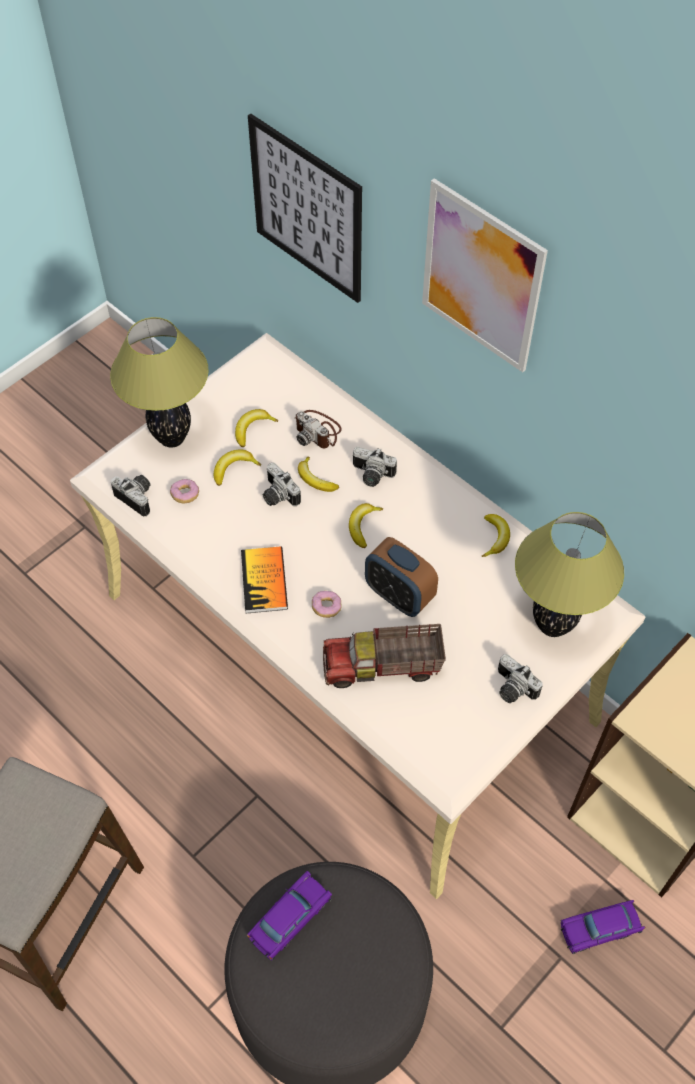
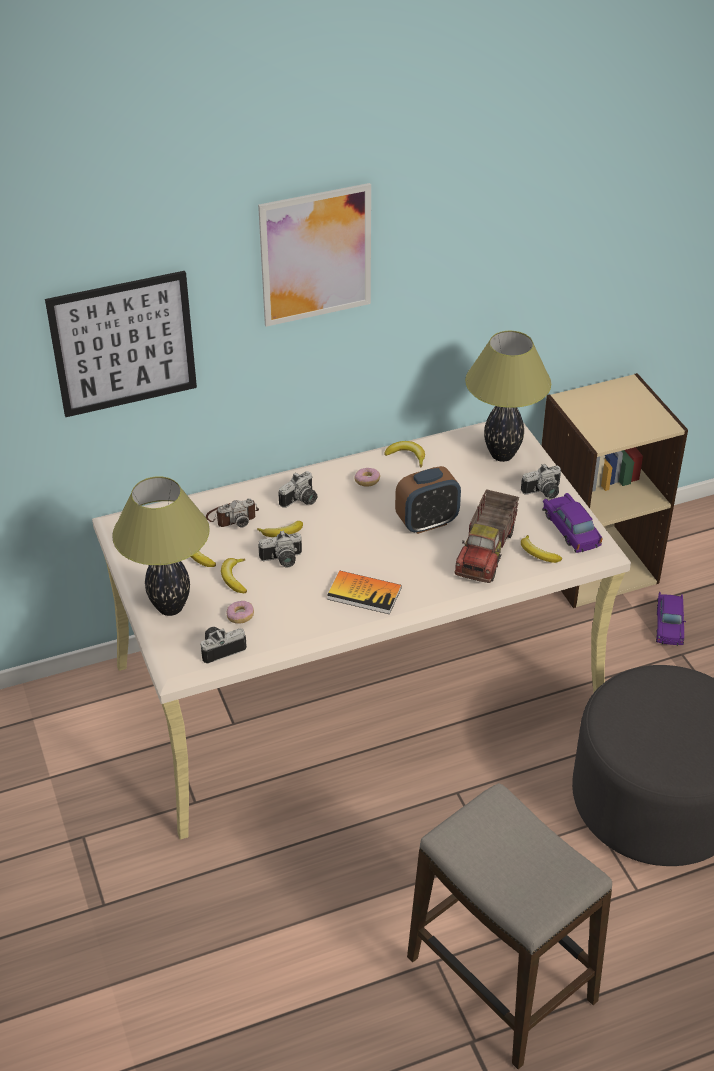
camera: 65 degrees left, 15 degrees down
(289, 918) = (631, 734): purple toy car -> purple toy car (571, 530)
(326, 607) = (413, 565): donut -> donut (367, 481)
(362, 526) = (348, 521): banana -> banana (538, 554)

